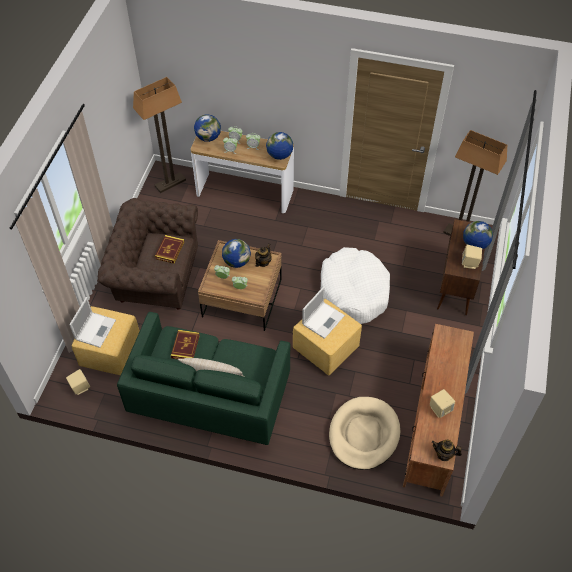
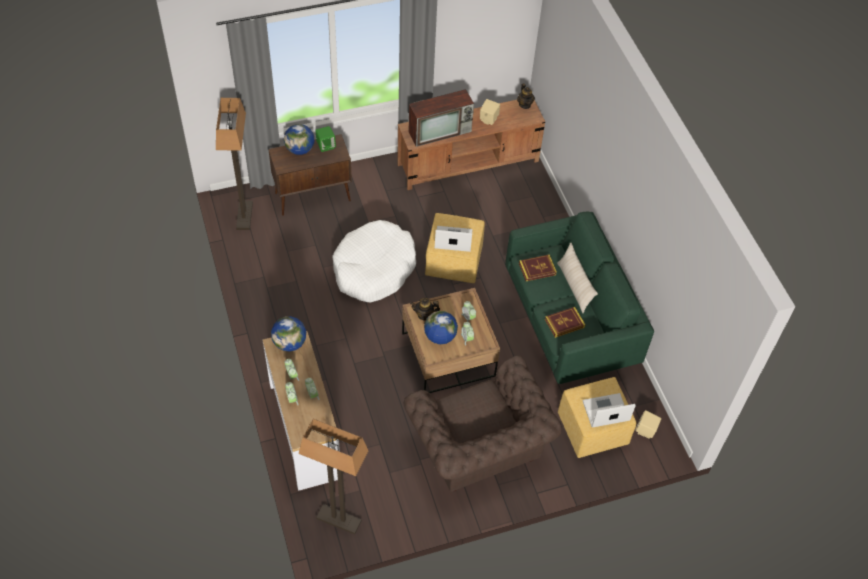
camera: 125 degrees left, 0 degrees up
(170, 250) = (469, 404): book -> book (537, 269)
(208, 137) = (306, 429): globe -> none
(363, 434) = (515, 201): beige dog bed -> none
(445, 360) = (441, 131): none -> television
(470, 263) = (326, 146): beige speaker -> green speaker

